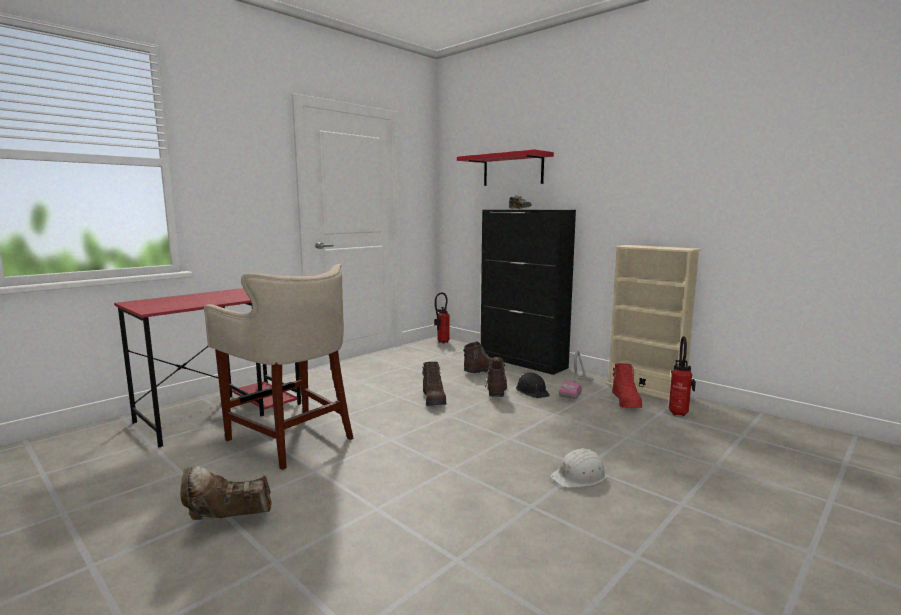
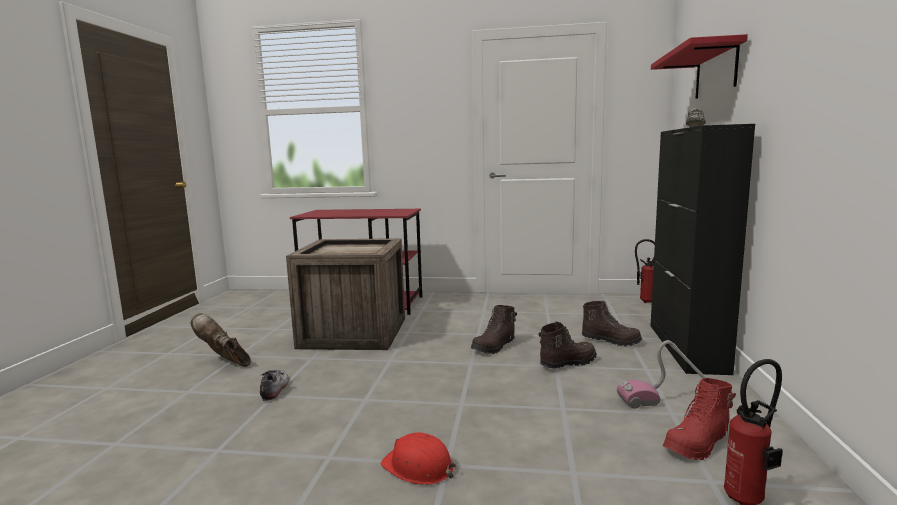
camera: 55 degrees right, 0 degrees up
(291, 437) = (352, 333): beige stool -> crate
(362, 504) = (275, 389): none -> shoe
(532, 391) = (605, 378): black hard hat -> none
(579, 476) = (418, 467): white hard hat -> red hard hat
(645, 390) = (783, 448): beige bookcase -> none

